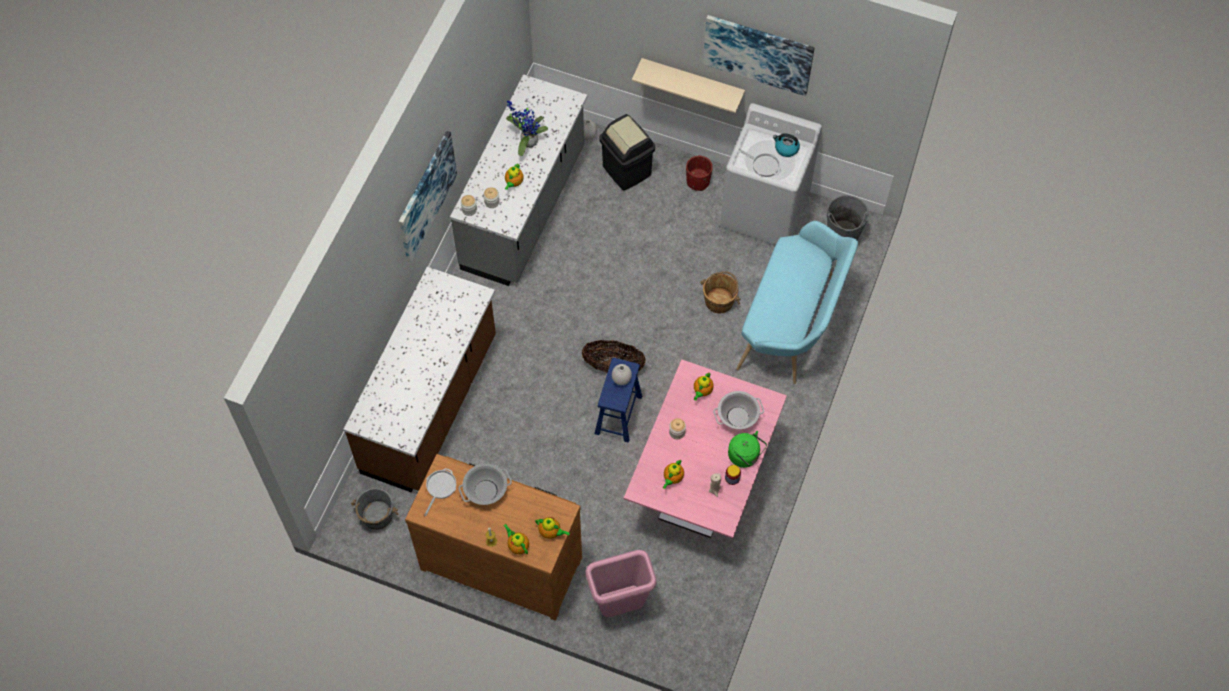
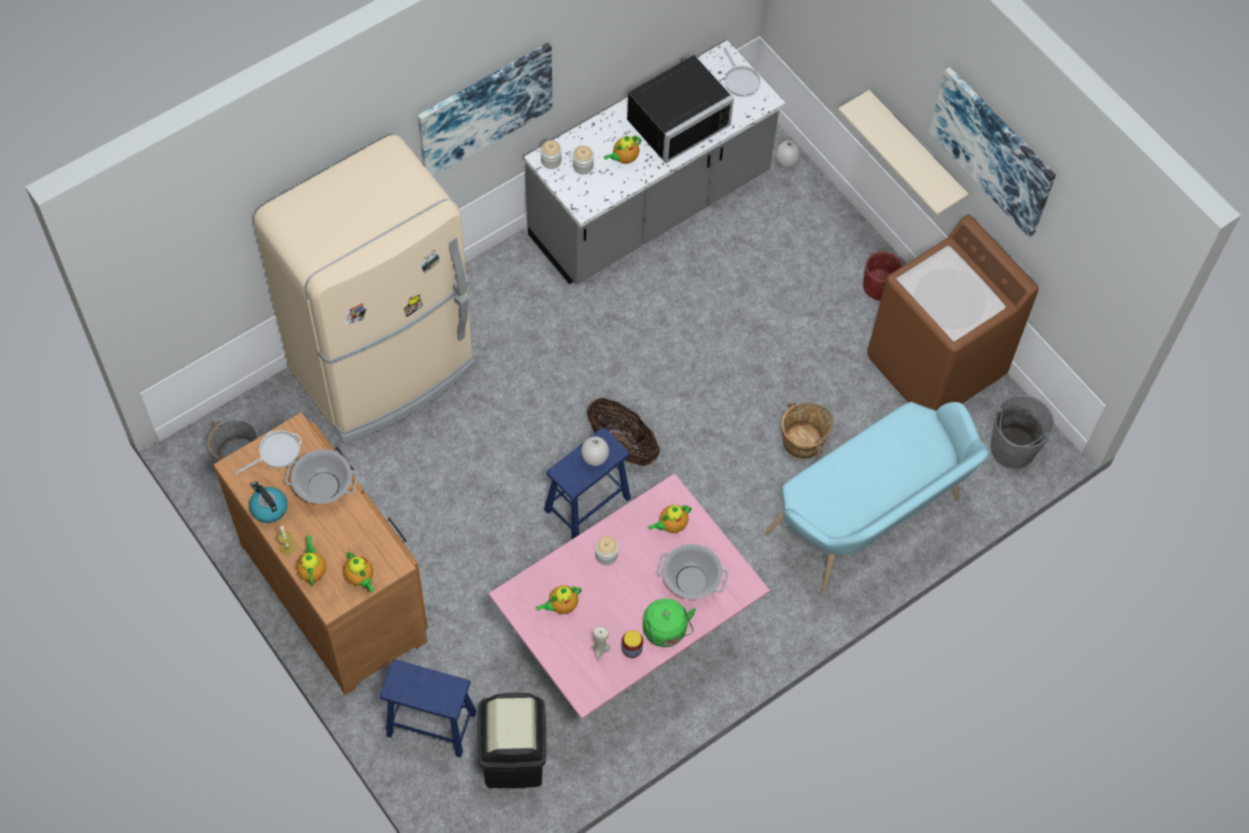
camera: 30 degrees right, 0 degrees up
(431, 405) = (385, 369): brown counter -> beige fridge
(527, 141) = (674, 119): potted plant -> black microwave
(620, 604) = (431, 723): pink trash can -> blue stool
(627, 170) = (803, 227): black trash can -> black trash can (514, 758)
(763, 165) = (934, 298): frying pan -> frying pan (741, 80)
(765, 211) = (936, 367): white washing machine -> brown washing machine
(786, 148) = (977, 294): kettle -> kettle (268, 508)

